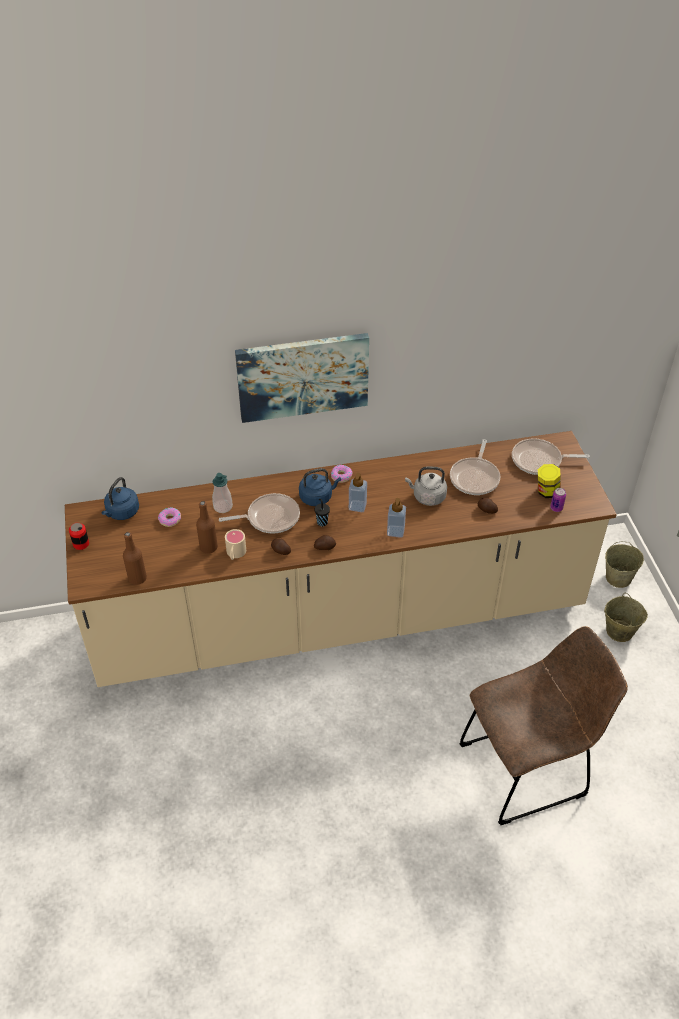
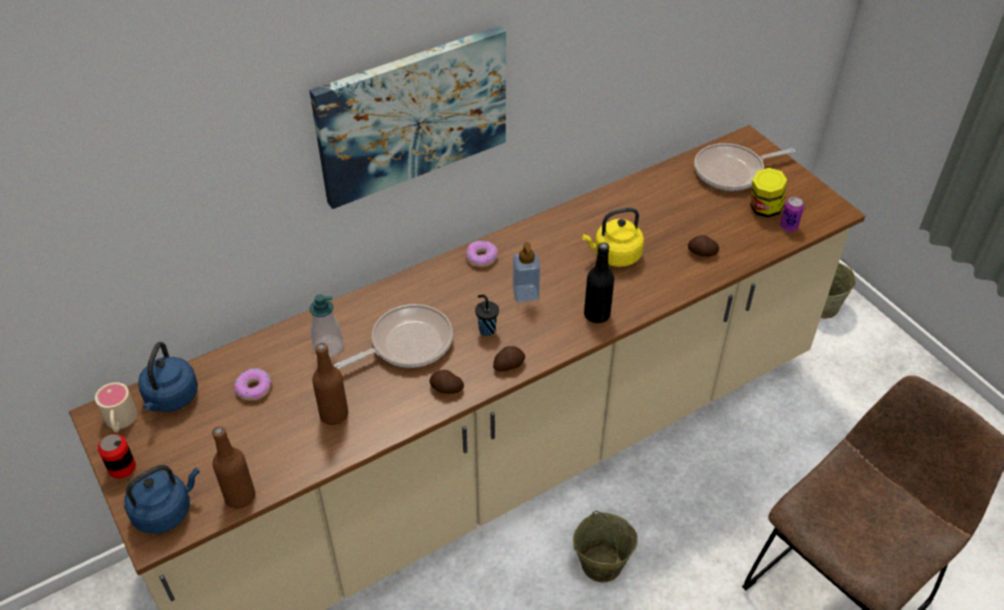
camera: 20 degrees left, 0 degrees up
(235, 554) = (380, 413): beige mug -> beige mug (120, 422)
(317, 497) = (462, 296): blue kettle -> blue kettle (165, 511)
(395, 531) = (597, 315): soap dispenser -> black bottle
(427, 497) = (614, 256): grey kettle -> yellow kettle
(475, 477) = (663, 213): frying pan -> none
(619, 631) = (856, 373): beige bucket -> beige bucket (600, 564)

